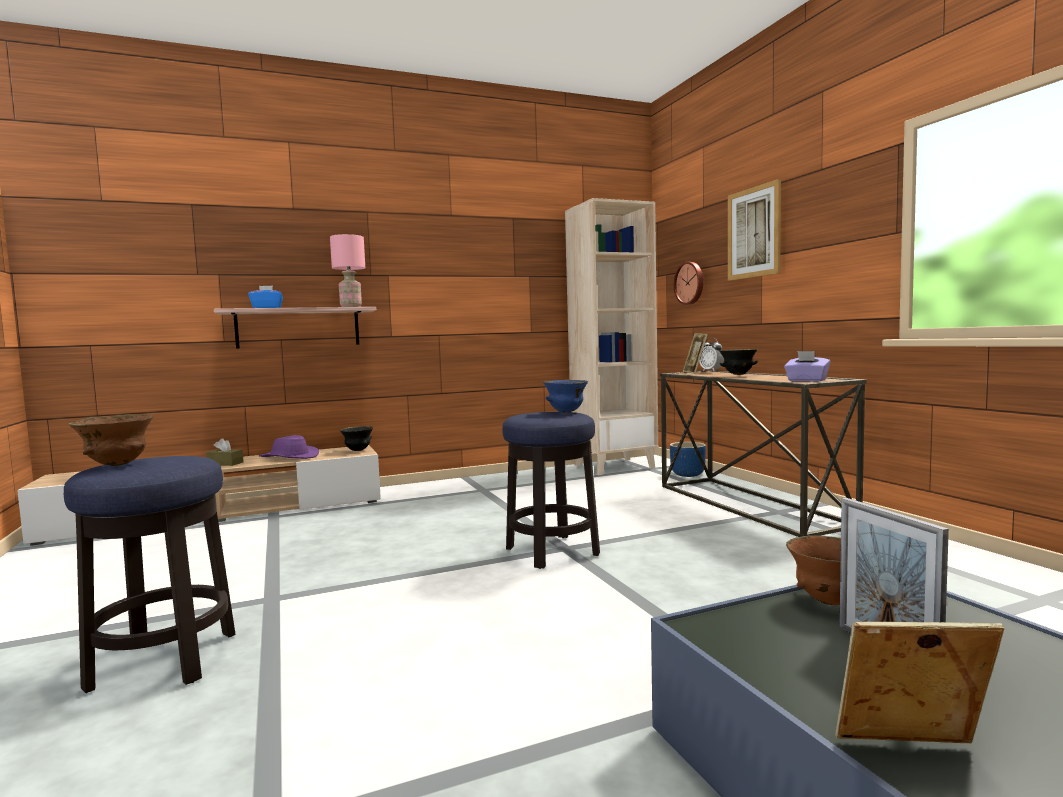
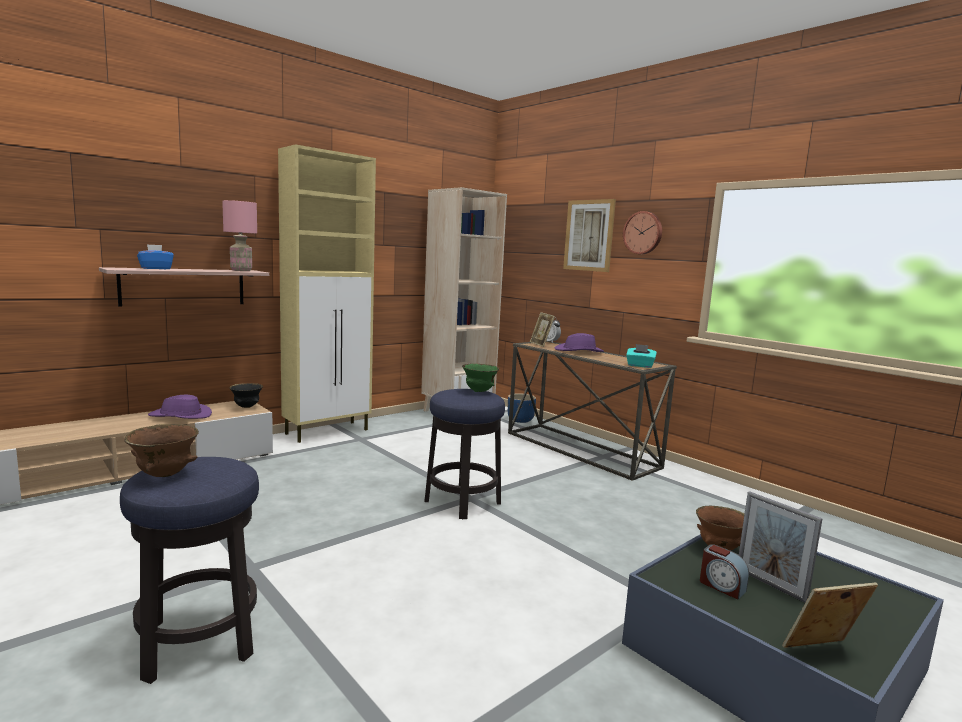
camera: 20 degrees left, 5 degrees up
(225, 463) = (115, 425): brown tissue box -> none
(454, 483) = (328, 431): none -> beige cabinet
(566, 412) = (479, 391): blue bowl -> green bowl
(690, 283) = (527, 263): wall clock -> wall clock (643, 233)
(738, 374) = (579, 351): black bowl -> purple hat
(793, 646) = (721, 586): none -> alarm clock
(806, 380) = (640, 366): purple tissue box -> turquoise tissue box

